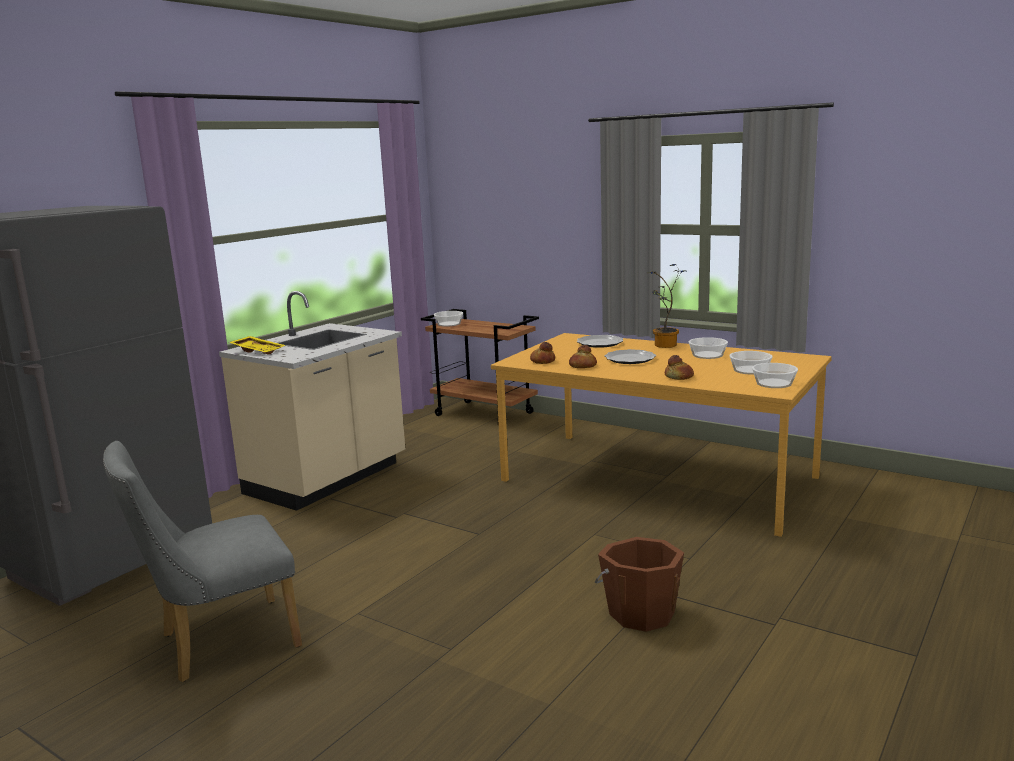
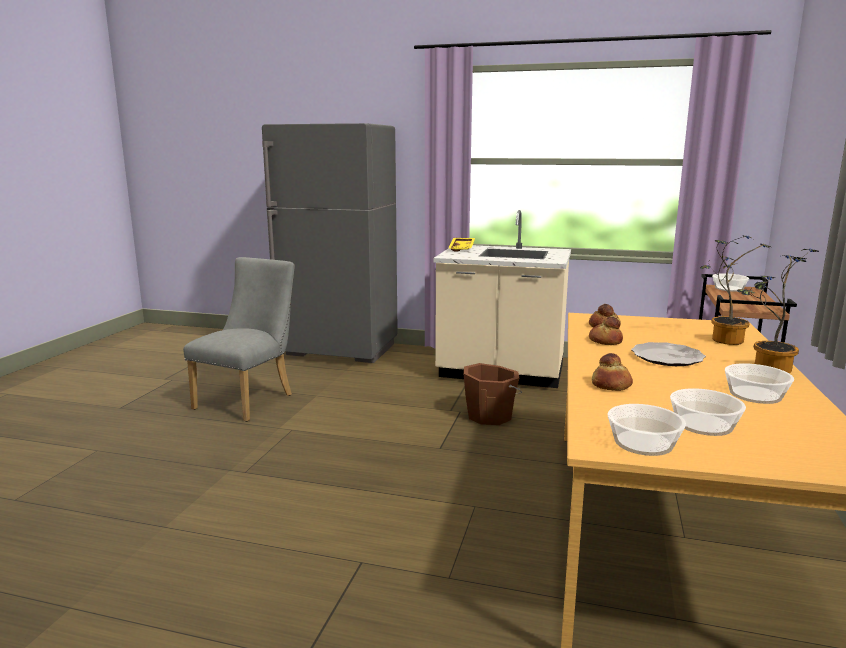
camera: 70 degrees right, 0 degrees up
(219, 643) = (249, 400): grey chair -> grey chair turned 75 degrees clockwise
(600, 343) = (723, 339): plate -> potted plant
(640, 613) = (314, 555): brown bucket -> brown bucket (490, 415)

